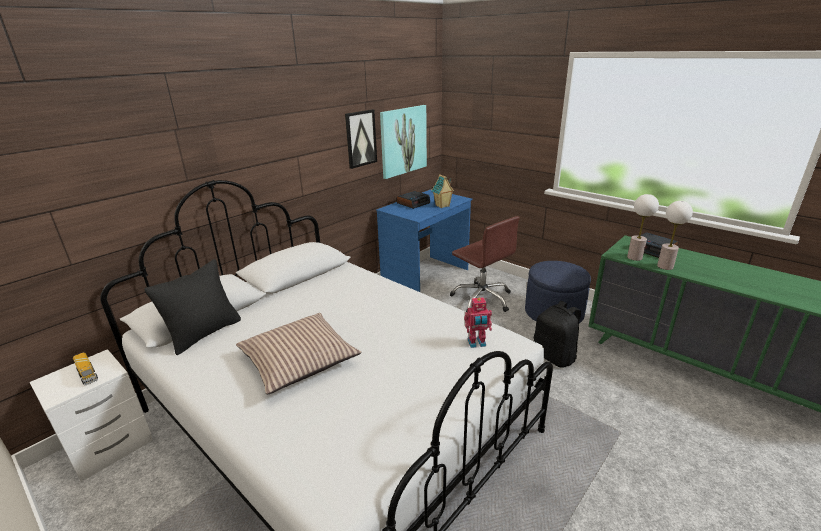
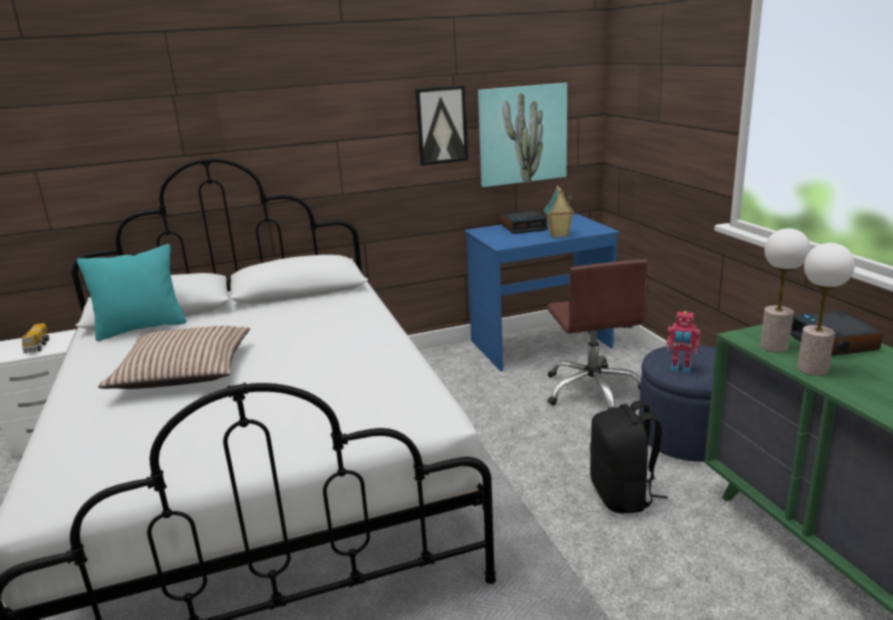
camera: 30 degrees right, 5 degrees down
(204, 333) = (142, 328): black pillow -> turquoise pillow
(477, 343) = (386, 405): toy robot -> toy robot (680, 368)

